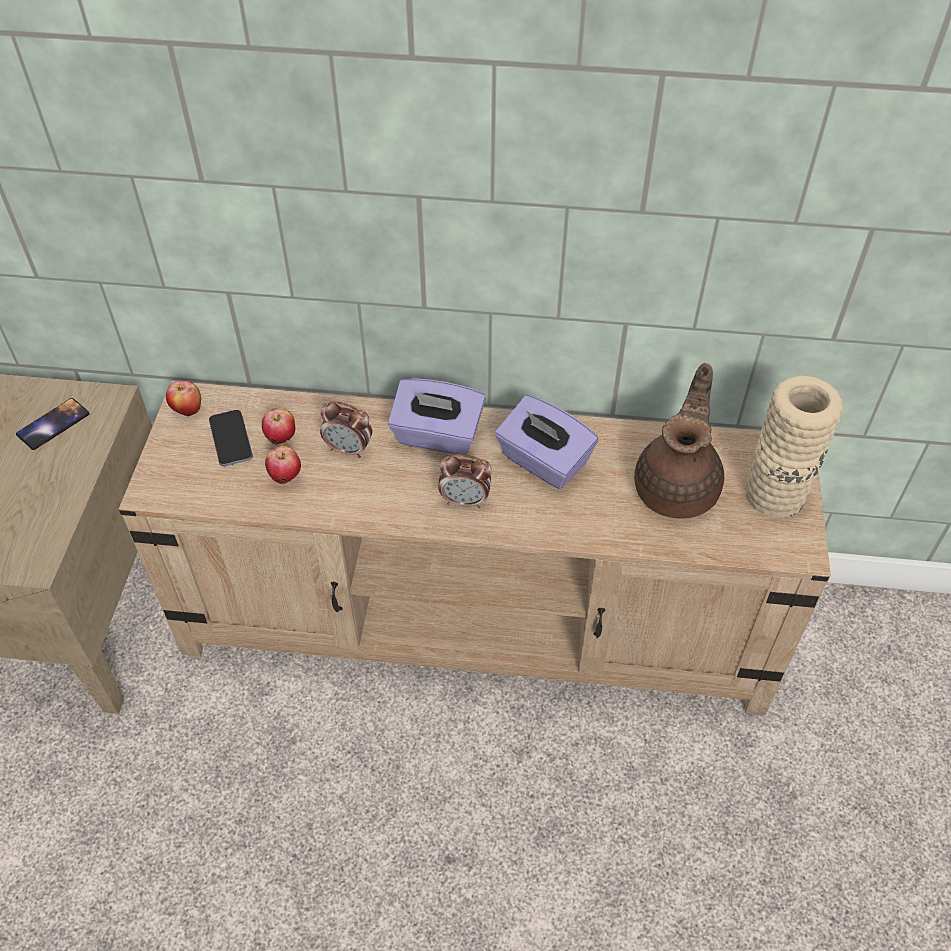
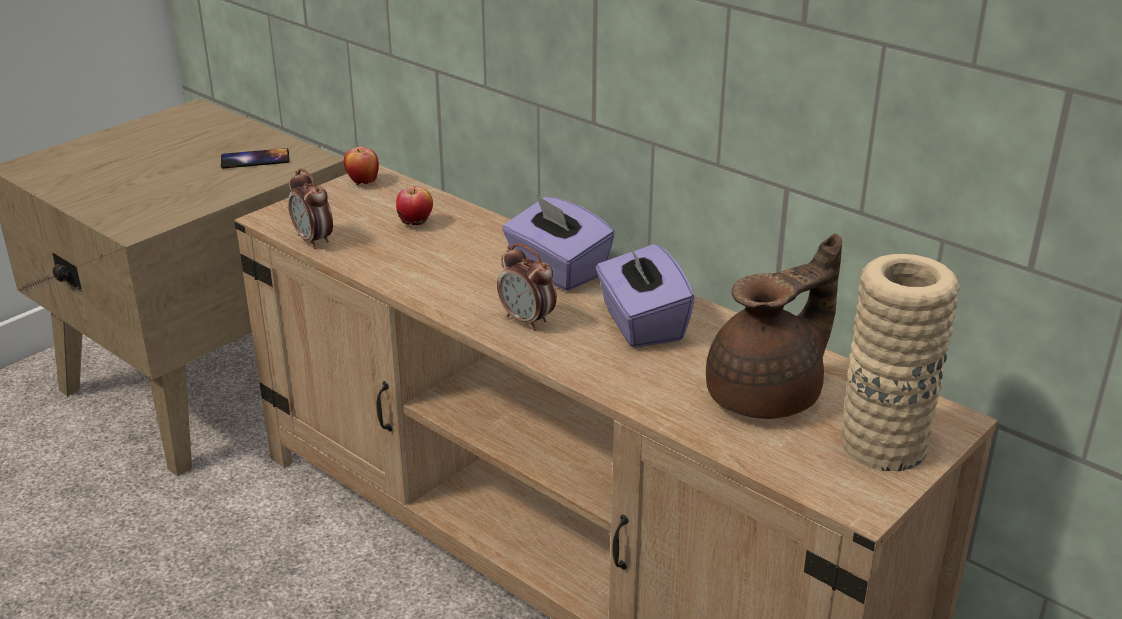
camera: 35 degrees right, 20 degrees down
(231, 439) = (373, 210): phone -> none
(286, 477) = (387, 248): apple -> none
(349, 449) = (464, 250): alarm clock -> alarm clock (314, 240)

